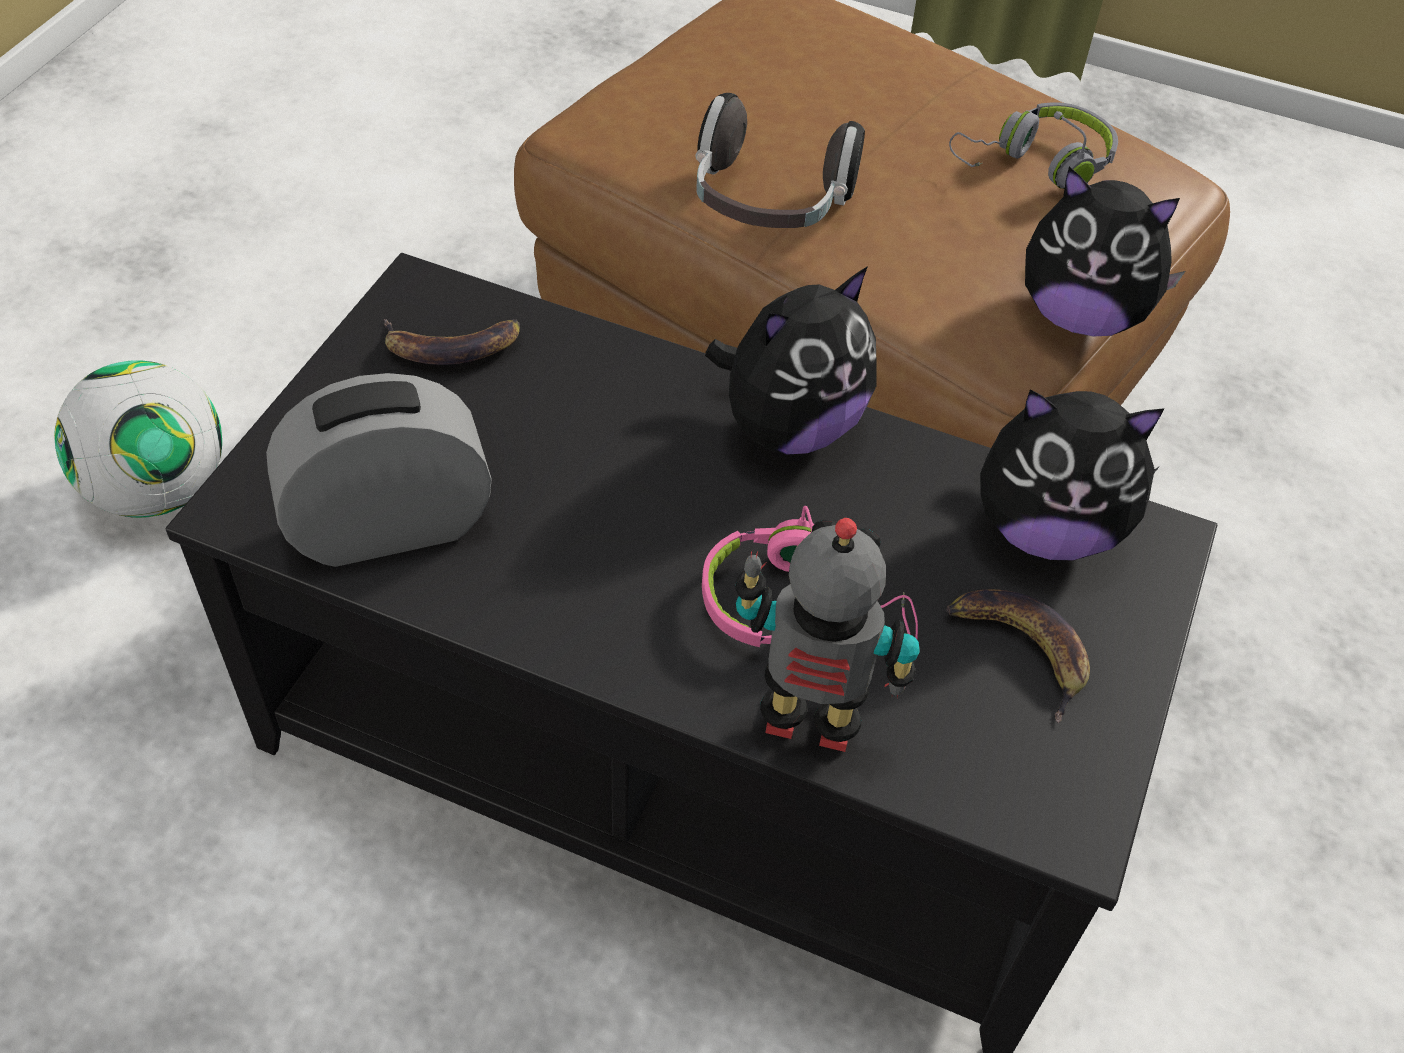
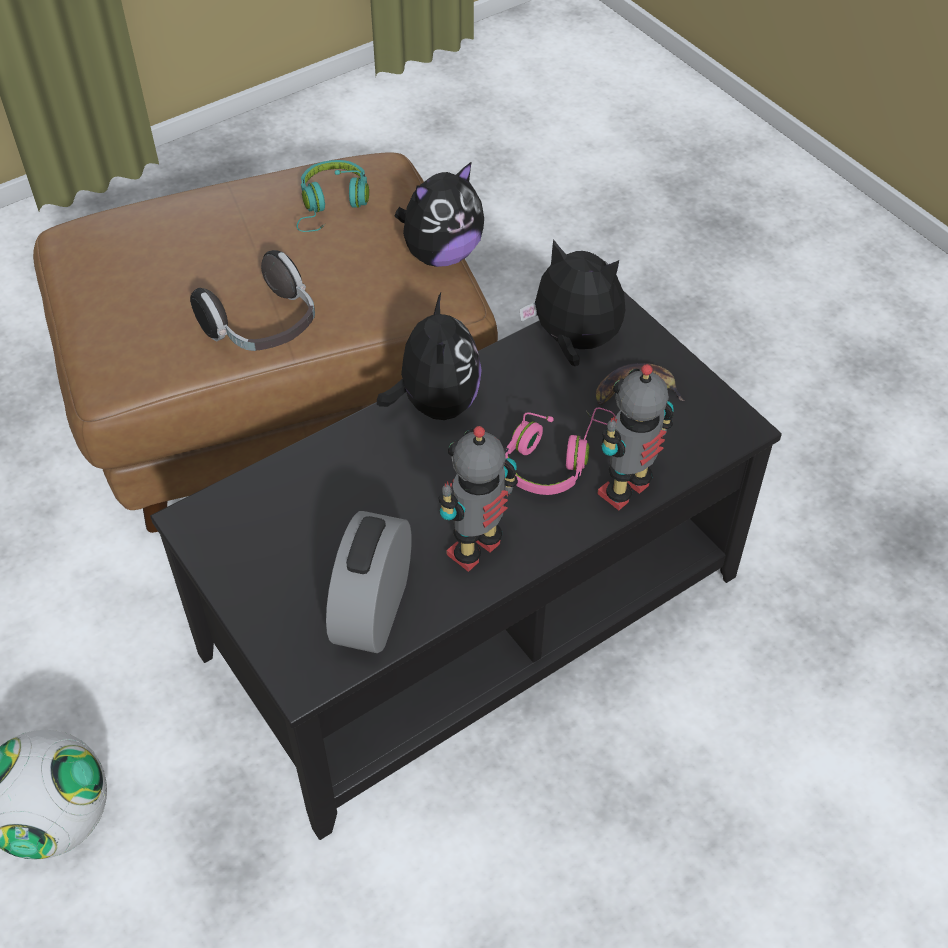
camera: 55 degrees left, 0 degrees up
(451, 346) = (255, 523): banana -> none
(563, 593) = (477, 552): none -> toy robot
(1037, 164) = (332, 205): grey headphones -> turquoise headphones
(1046, 528) = (574, 342): plush toy -> plush toy turned 105 degrees counterclockwise

